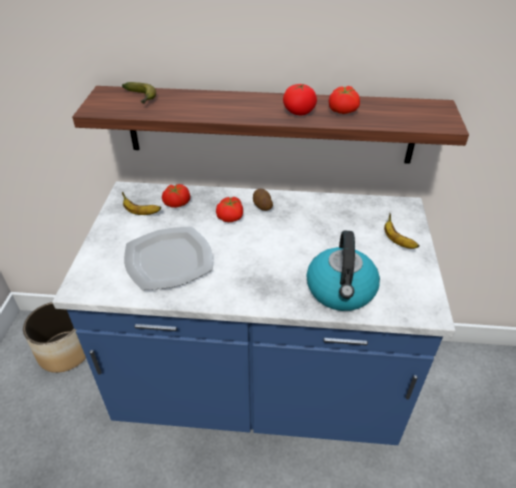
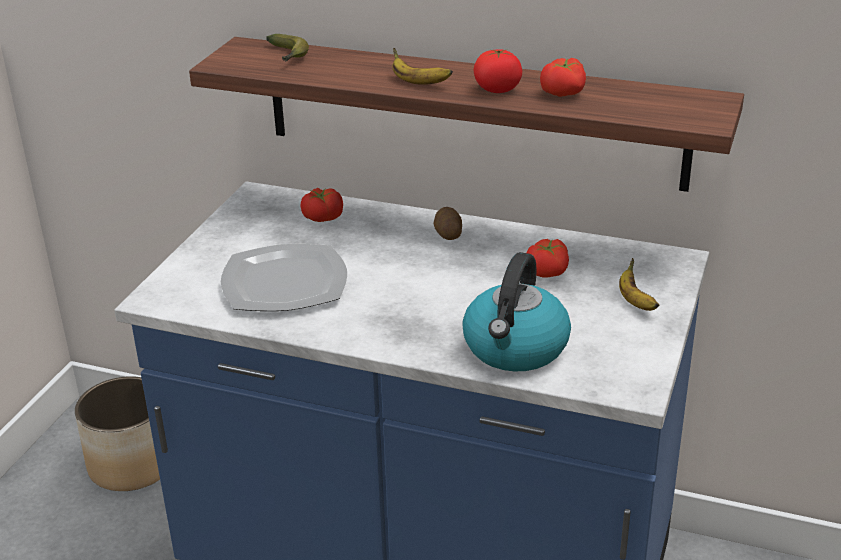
camera: 15 degrees right, 10 degrees down
(140, 213) = (266, 223): banana -> banana (418, 82)
(230, 217) = (394, 243): tomato -> tomato (548, 272)

